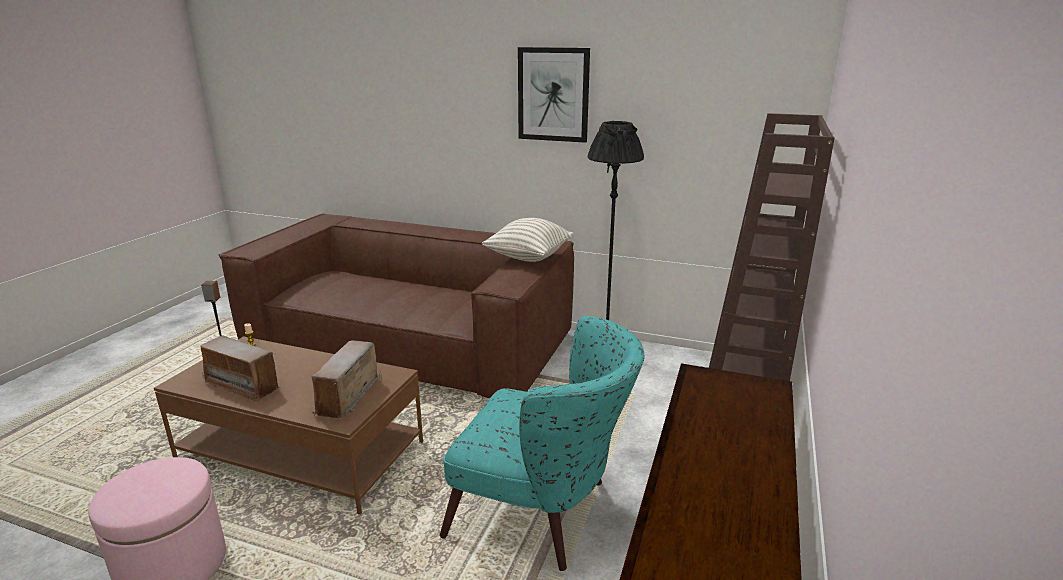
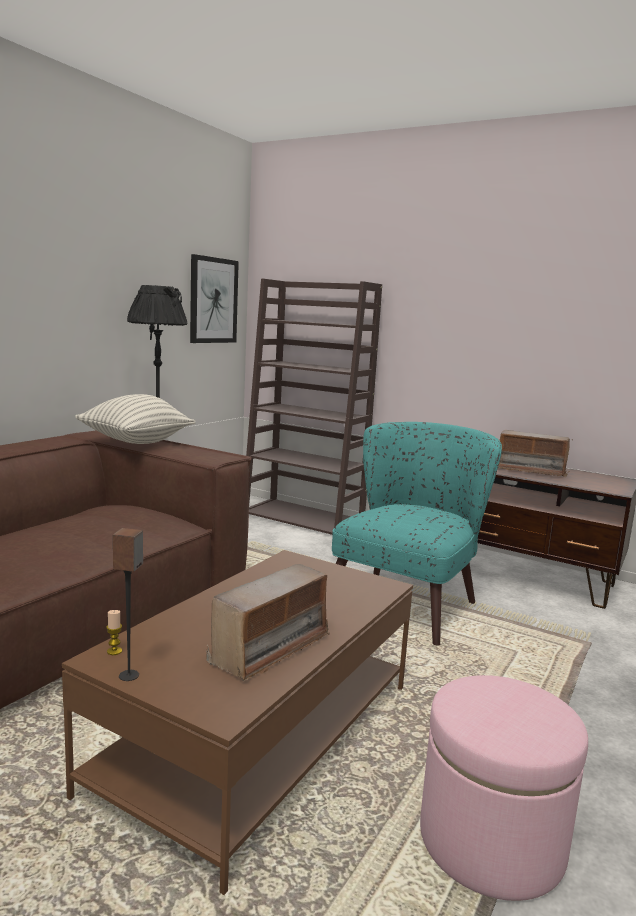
camera: 80 degrees left, 10 degrees down
(348, 397) = (333, 582): radio -> radio (530, 471)
(553, 95) = (64, 254): picture -> picture (213, 300)

